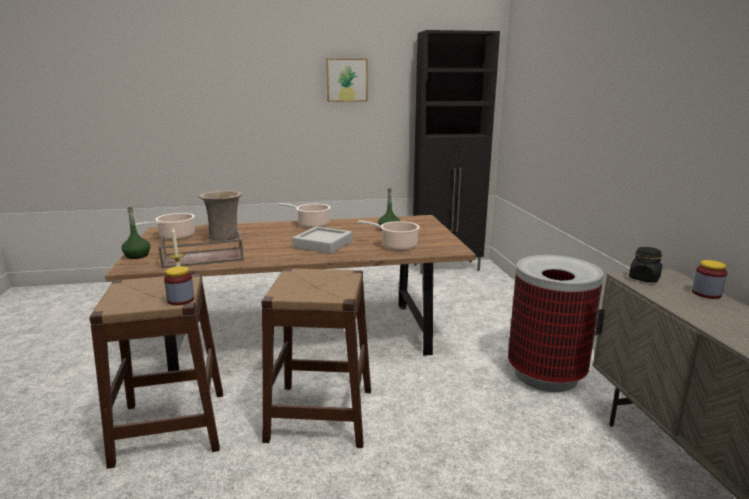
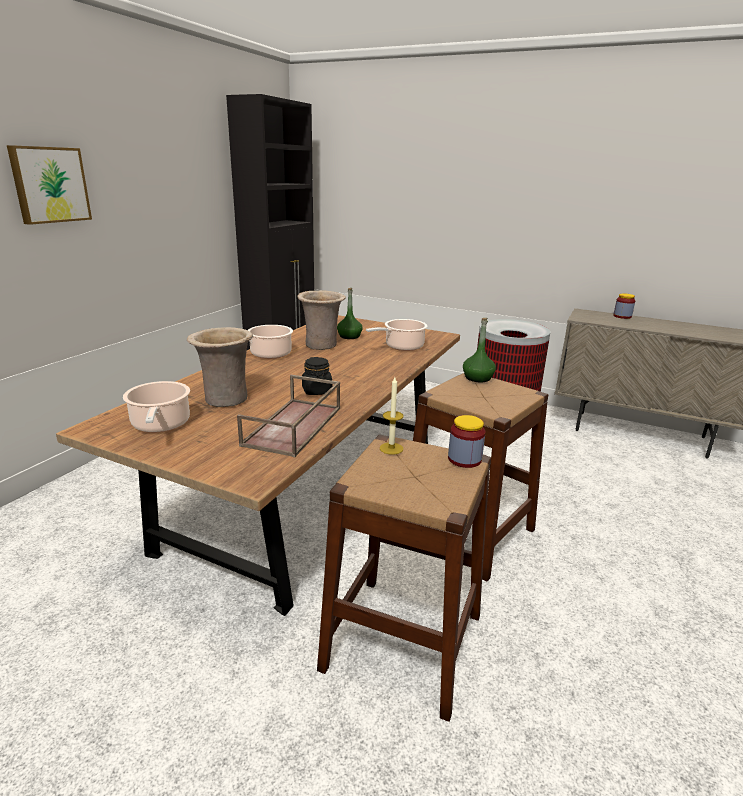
camera: 55 degrees left, 5 degrees up
(137, 256) = (205, 464): green bottle -> green bottle (477, 378)
(323, 244) = (348, 367): grey tray -> none
(346, 80) = (161, 154): picture -> picture (49, 185)
(354, 230) = (322, 345): none -> beige vase
(644, 278) = (586, 317): black jar -> black jar (317, 391)

